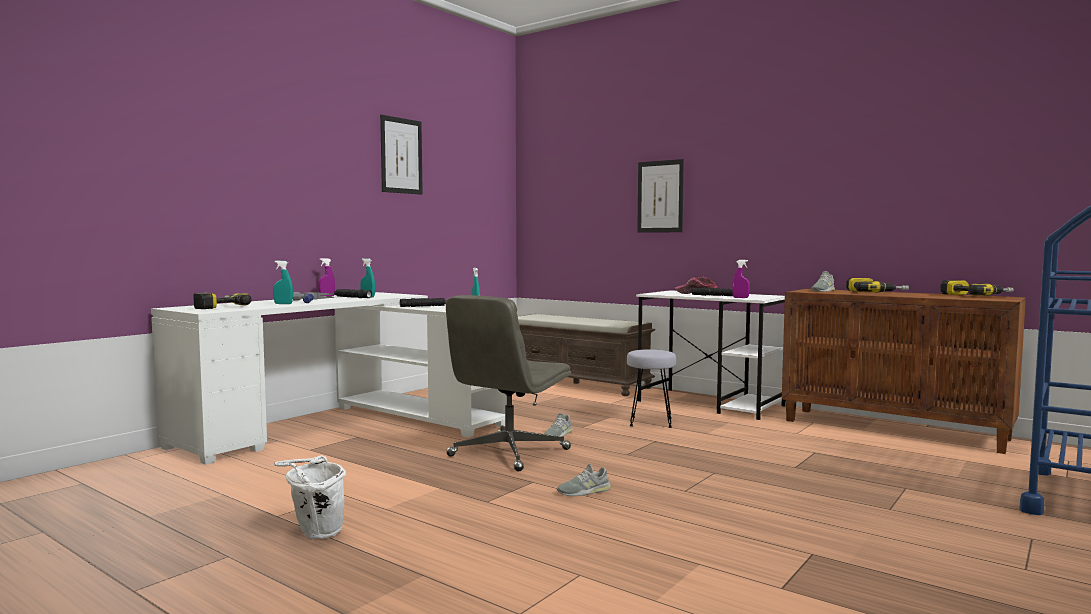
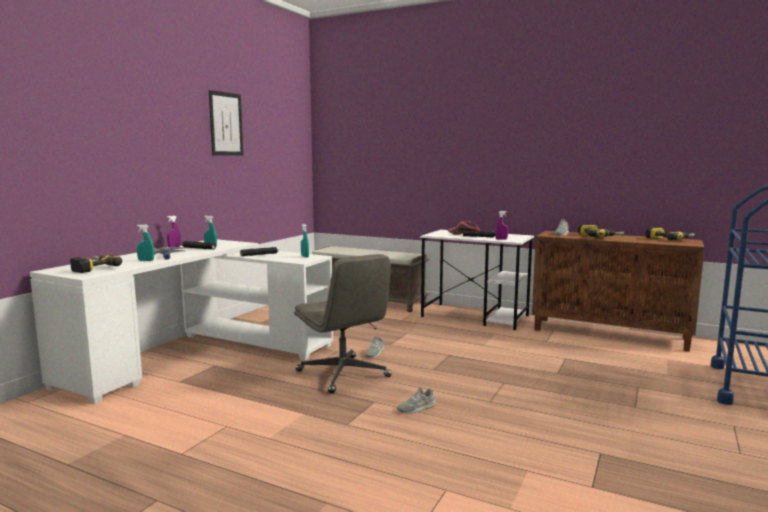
camera: 10 degrees left, 5 degrees up
(314, 534) = (221, 470): white bucket -> none
(508, 453) = (344, 374): grey office chair -> grey office chair turned 60 degrees counterclockwise
(650, 422) = (438, 337): grey stool -> none
(660, 196) = (432, 157): picture -> none

